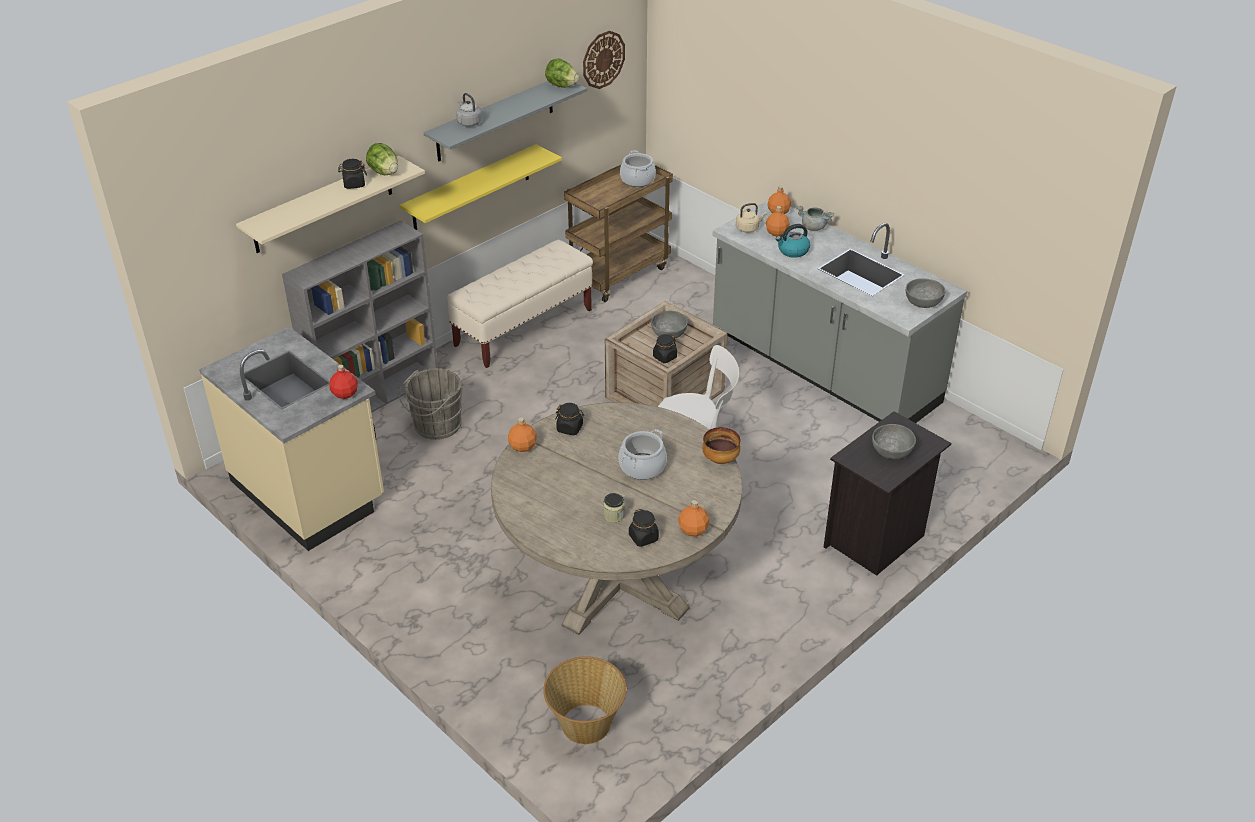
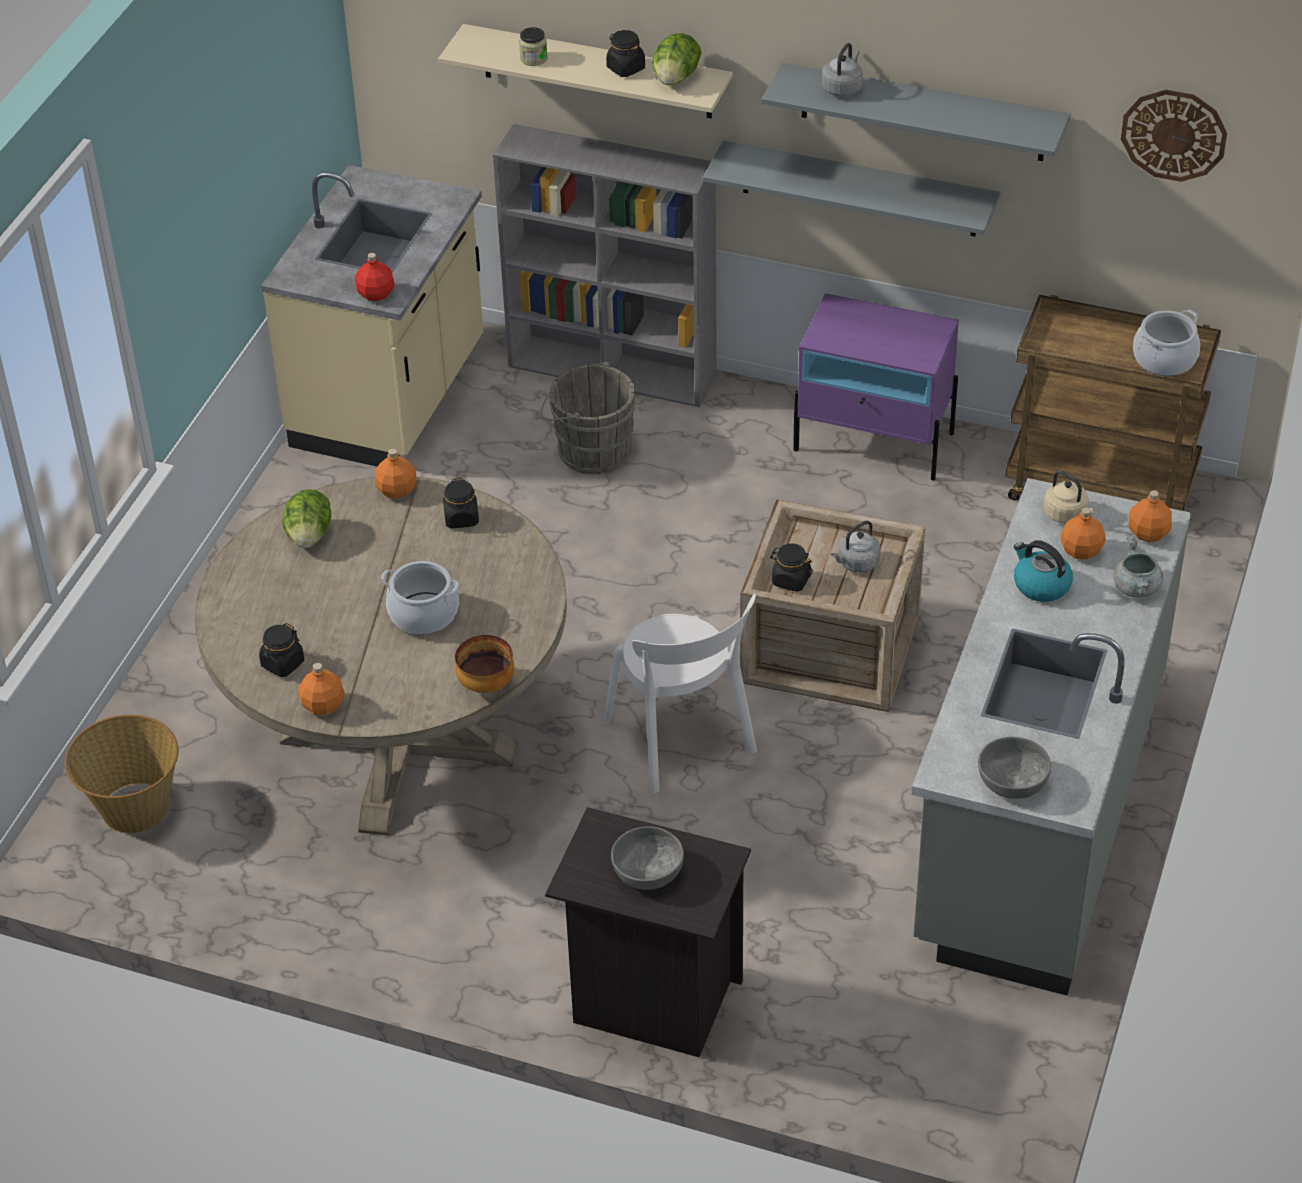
camera: 65 degrees right, 5 degrees up
(471, 188) = (859, 189): yellow shelf -> grey shelf
(524, 328) = (874, 442): beige bench -> purple nightstand
(561, 86) = (1036, 126): lettuce -> lettuce (309, 536)
(614, 515) = (310, 622): jar -> jar (533, 58)
(669, 333) = (856, 564): grey bowl -> grey kettle

